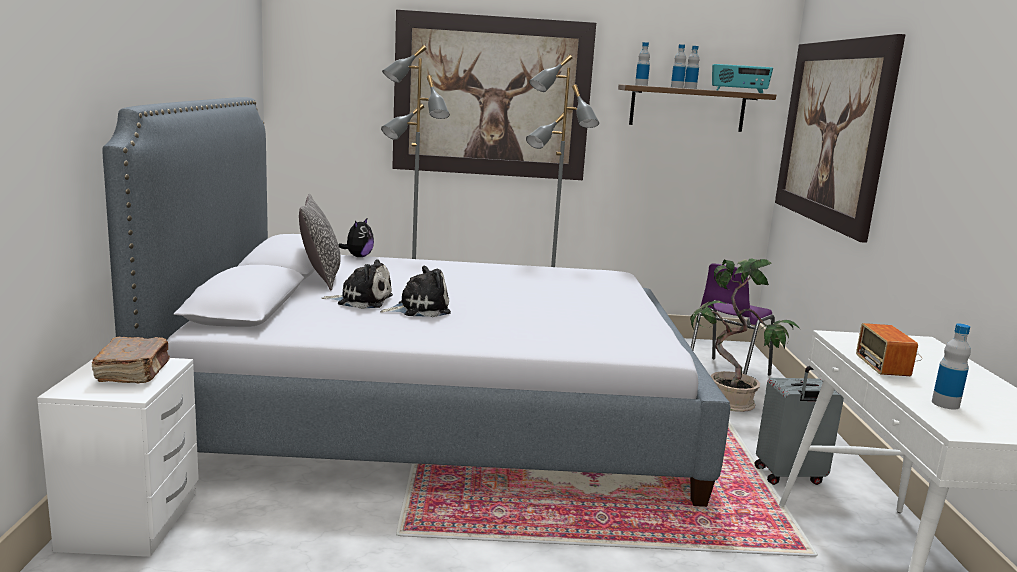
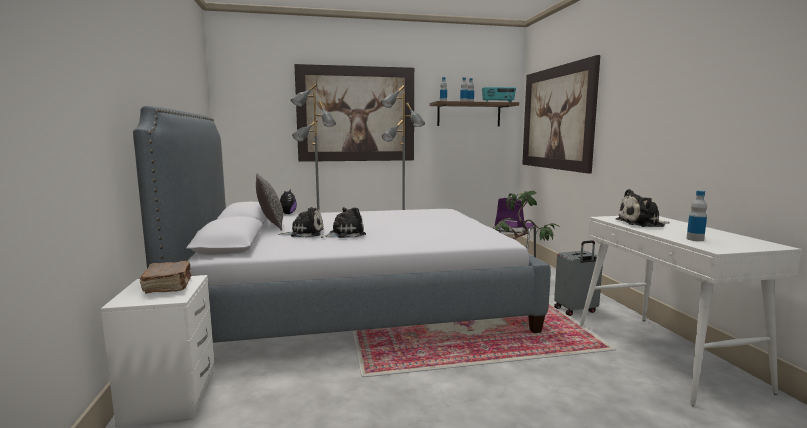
camera: 10 degrees left, 5 degrees down
(890, 357) = (642, 223): radio -> plush toy

